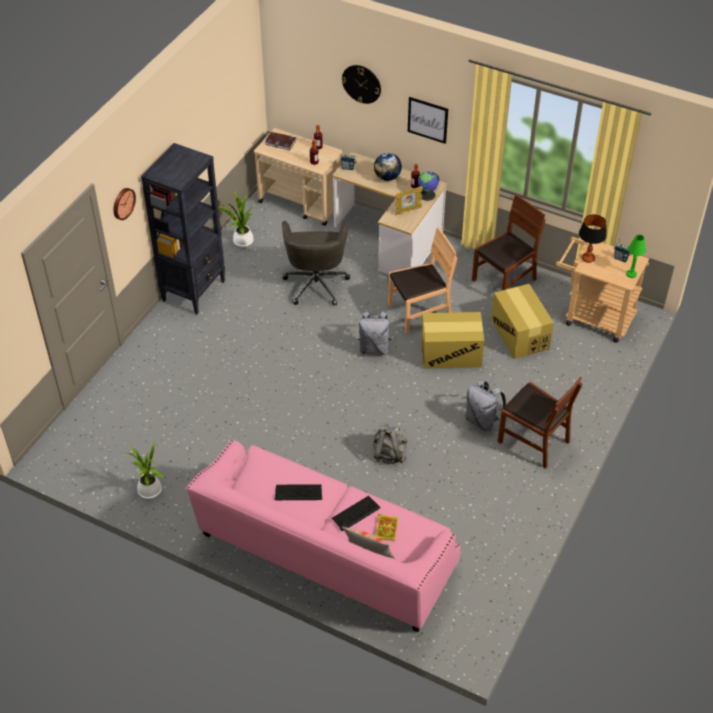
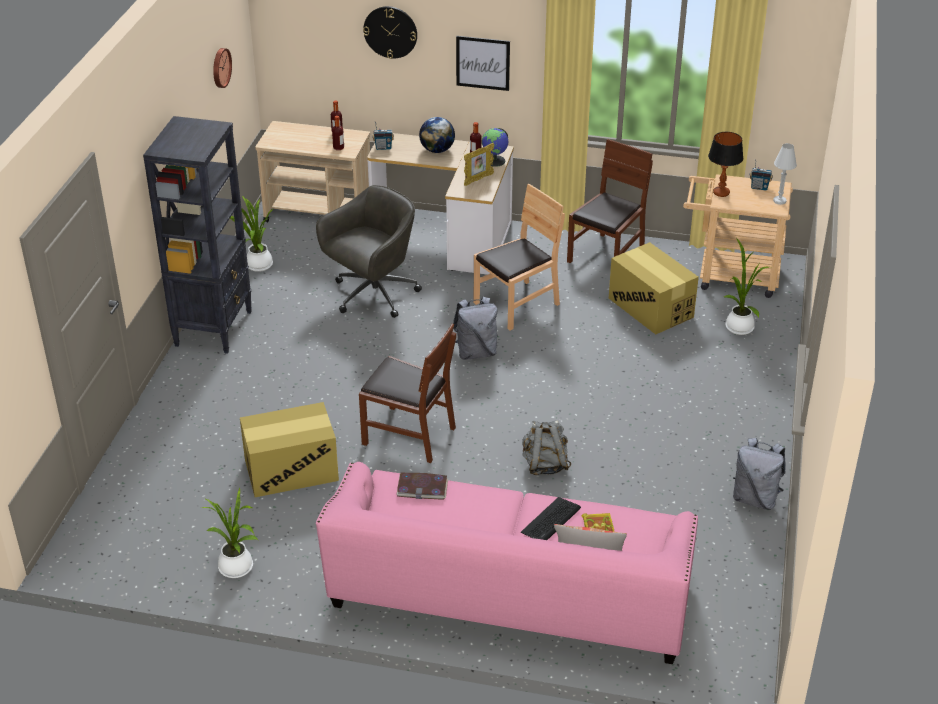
camera: 15 degrees left, 10 degrees down
(122, 203) = (126, 190): wall clock -> wall clock (220, 67)
(280, 142) = (287, 134): book -> book (422, 488)
(298, 493) = (463, 511): keyboard -> none
(316, 283) = (373, 295): grey office chair -> grey office chair turned 120 degrees counterclockwise
(451, 353) = (575, 341): cardboard box -> cardboard box (291, 470)
(482, 420) = (647, 406): grey backpack -> grey backpack (755, 498)
(534, 441) = (720, 417): brown chair -> brown chair (409, 435)
(581, 363) = (739, 326): none -> potted plant
(631, 274) = (779, 201): green table lamp -> white table lamp

